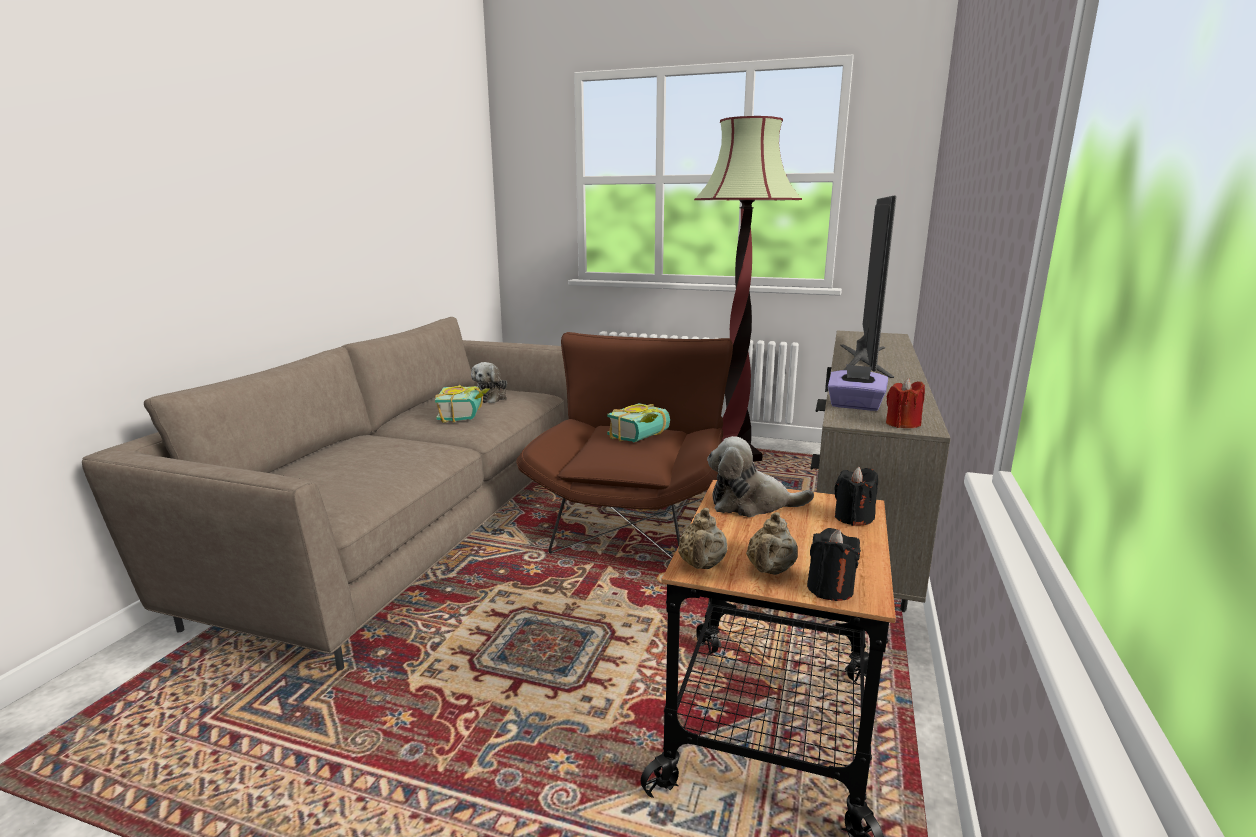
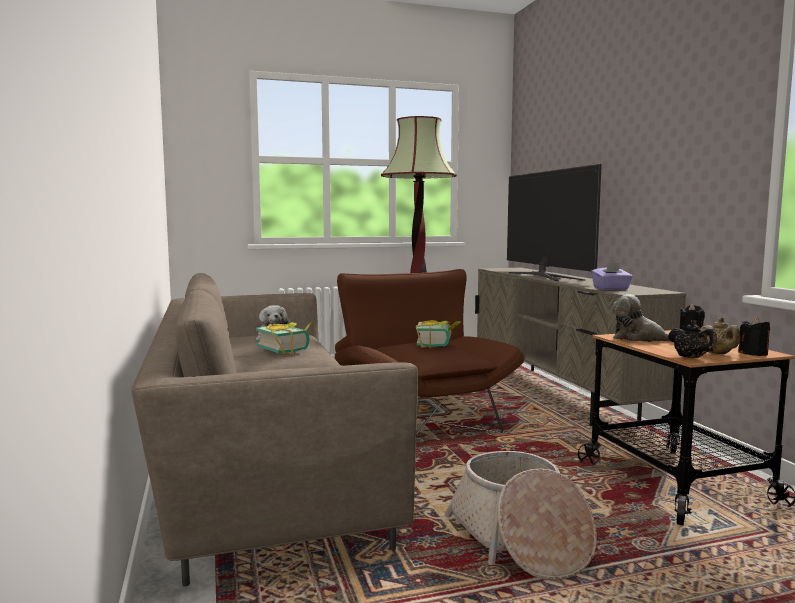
camera: 35 degrees left, 10 degrees down
(453, 717) = (519, 540): none -> basket
(701, 566) = (691, 358): beige teapot -> black teapot
(751, 504) = (639, 338): plush toy -> plush toy turned 60 degrees clockwise
(902, 424) = (654, 291): red candle -> none

